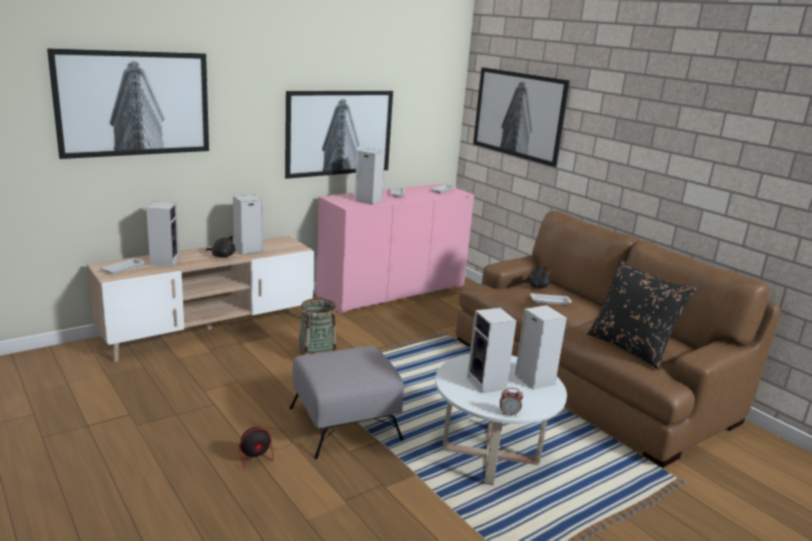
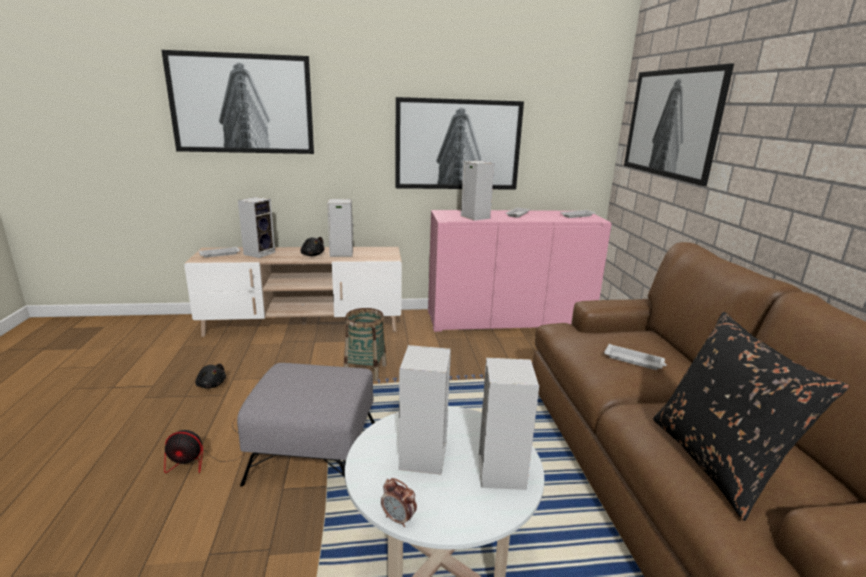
camera: 30 degrees right, 0 degrees up
(536, 286) = (631, 338): black plush toy -> black plush toy (211, 384)

